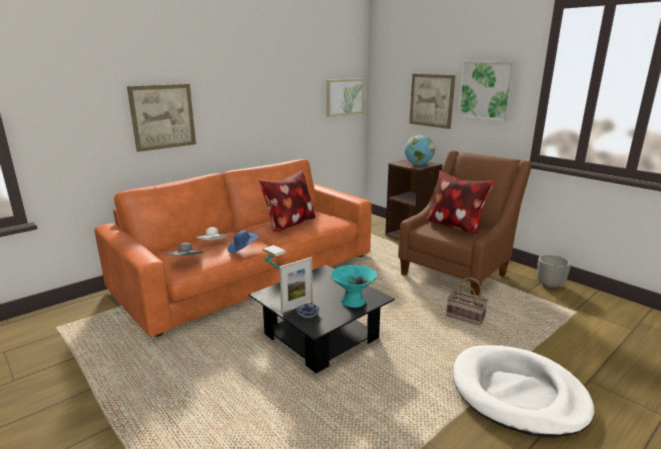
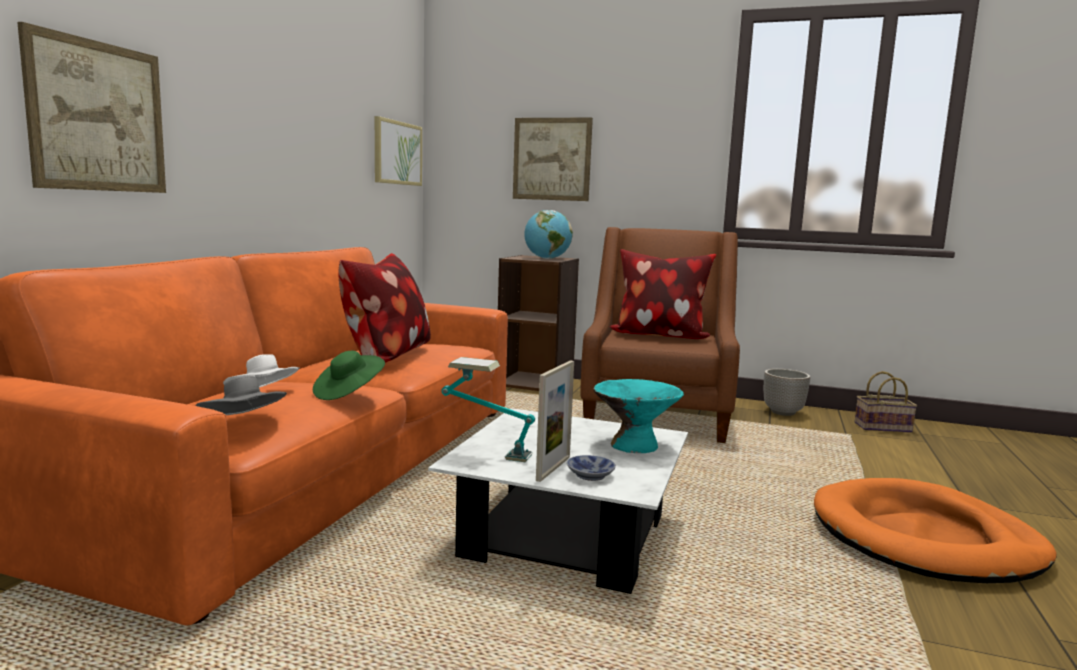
camera: 30 degrees left, 10 degrees down
(242, 249) = (348, 393): blue hat -> green hat
(321, 336) = (566, 536): black coffee table -> white coffee table
(466, 317) = (740, 464): basket -> basket (883, 427)
(486, 90) = (645, 139): picture -> none
(518, 393) = (925, 538): white dog bed -> orange dog bed

